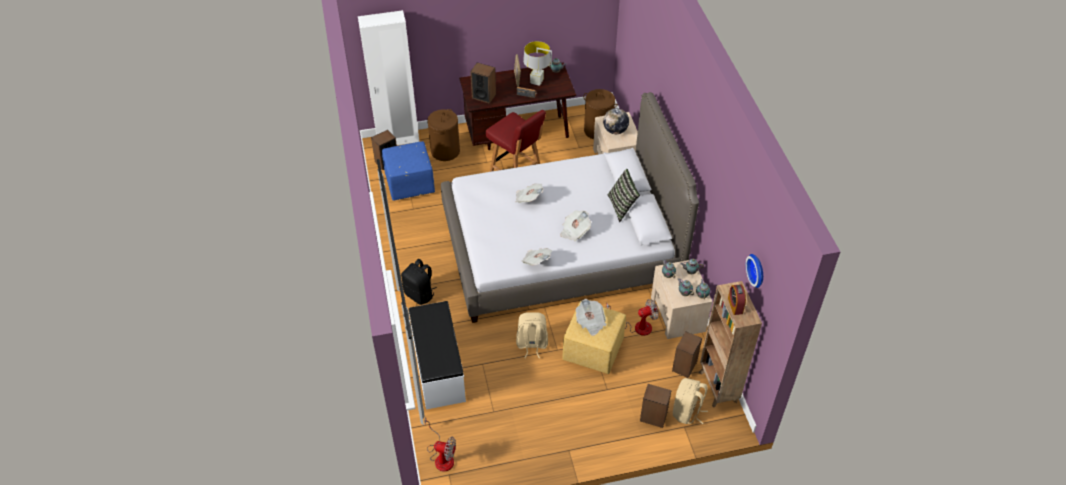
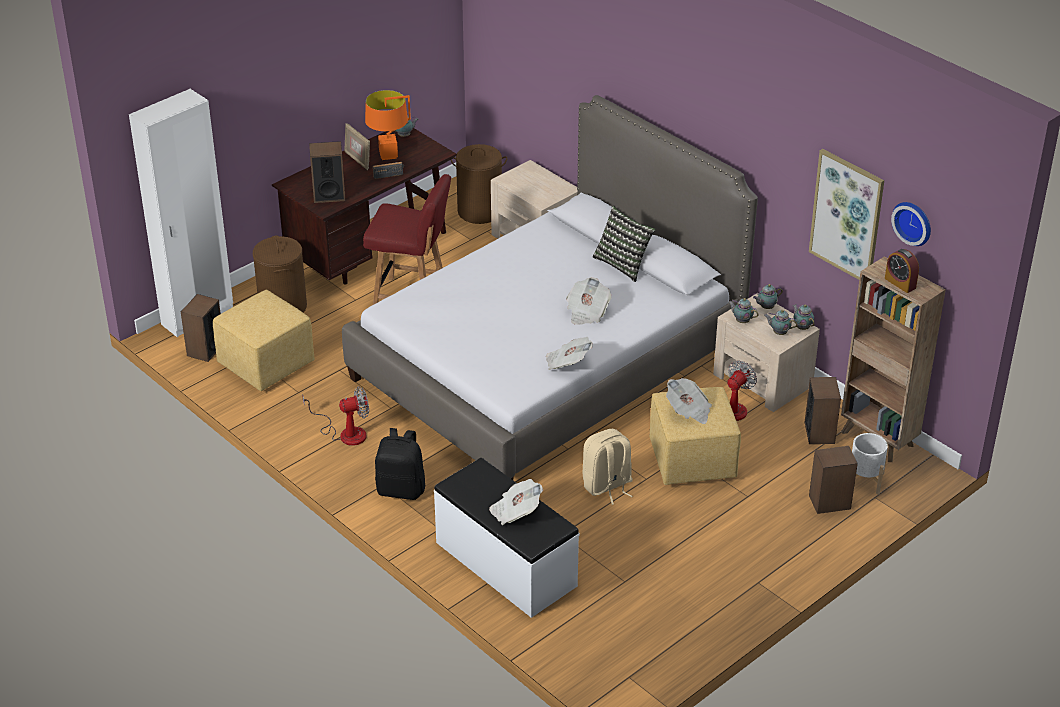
camera: 30 degrees left, 10 degrees down
(410, 185) = (266, 365): blue ottoman -> yellow ottoman
(441, 456) = (601, 661): fan -> fan (345, 433)
(528, 198) = (492, 296): newspaper -> newspaper (515, 512)
(537, 81) = (388, 155): grey table lamp -> orange table lamp
(615, 131) = (532, 186): globe -> none
(687, 412) = (865, 480): beige backpack -> white planter
(733, 243) = (847, 216): none -> picture

